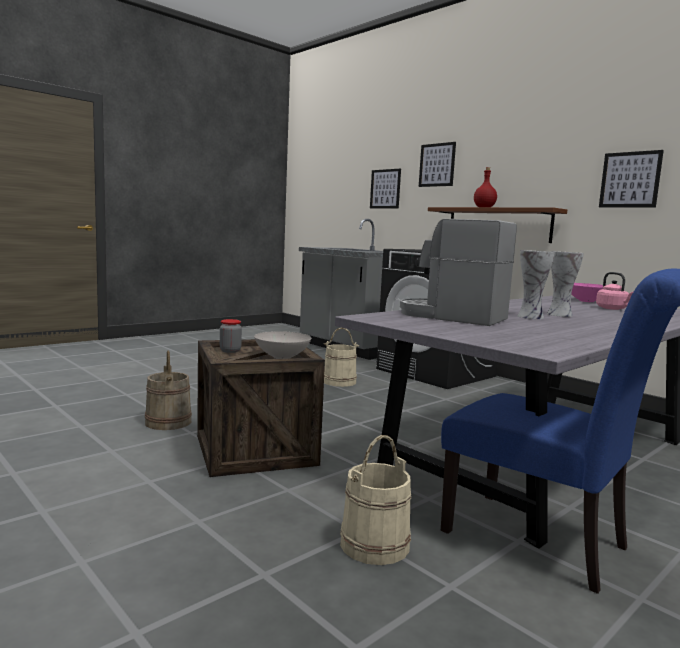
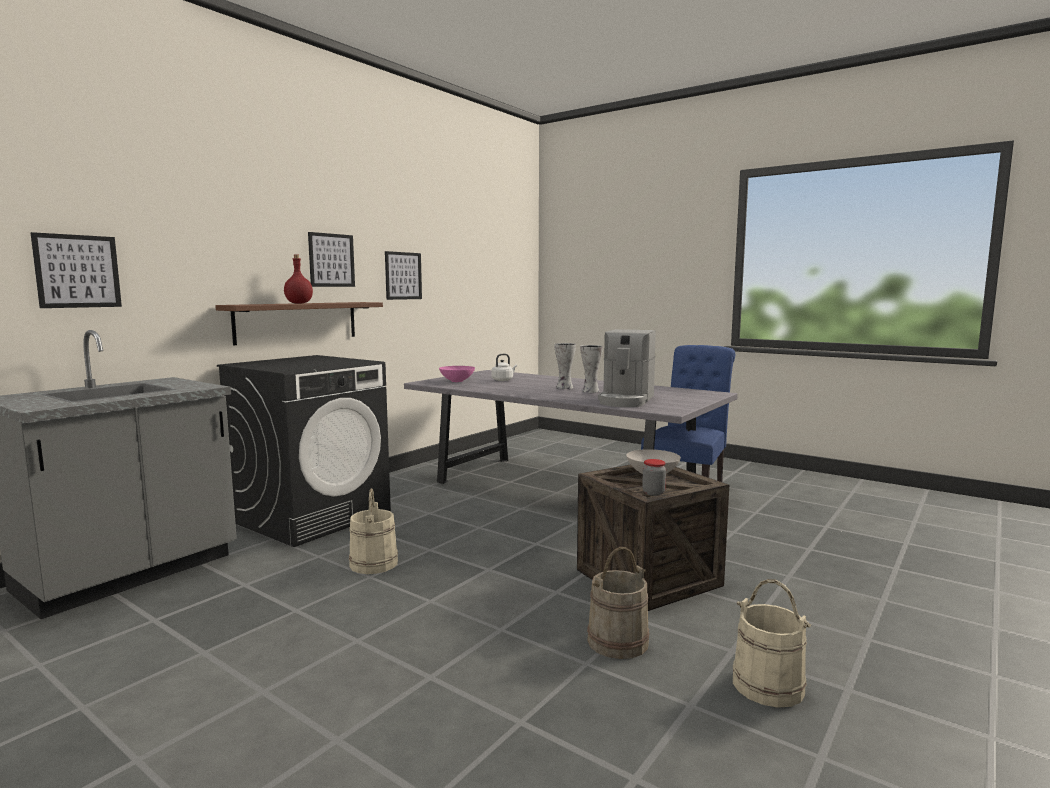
camera: 100 degrees left, 0 degrees up
(375, 544) = (742, 527): beige bucket -> beige bucket (768, 685)
(437, 165) = (192, 240): picture -> picture (331, 260)
(613, 309) = (503, 380): pink kettle -> white kettle

